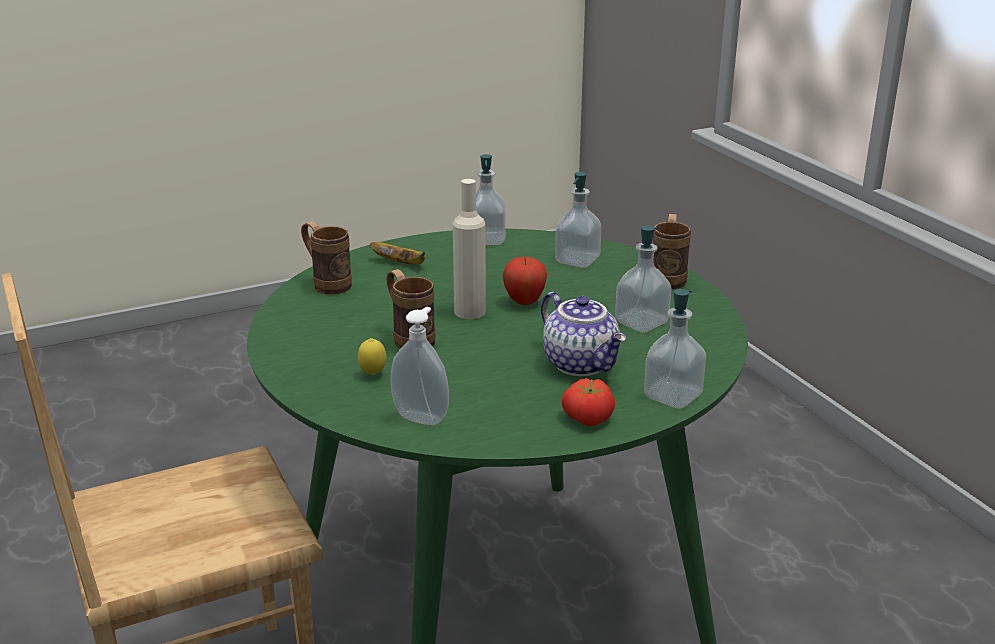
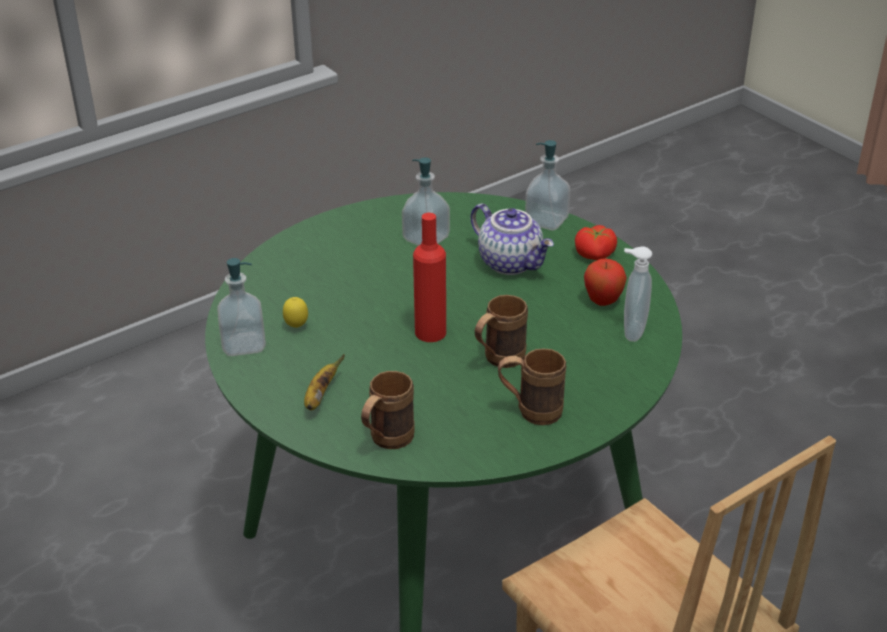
camera: 100 degrees left, 10 degrees up
(373, 375) = (574, 370): lemon -> lemon (296, 327)
(470, 312) = (430, 332): beige bottle -> red bottle
(524, 302) = (401, 303): apple -> apple (603, 301)
(577, 260) = (294, 281): soap dispenser -> none
(582, 364) = (511, 263): teapot -> teapot turned 90 degrees clockwise
(668, 277) = (326, 229): brown mug -> brown mug (530, 411)

